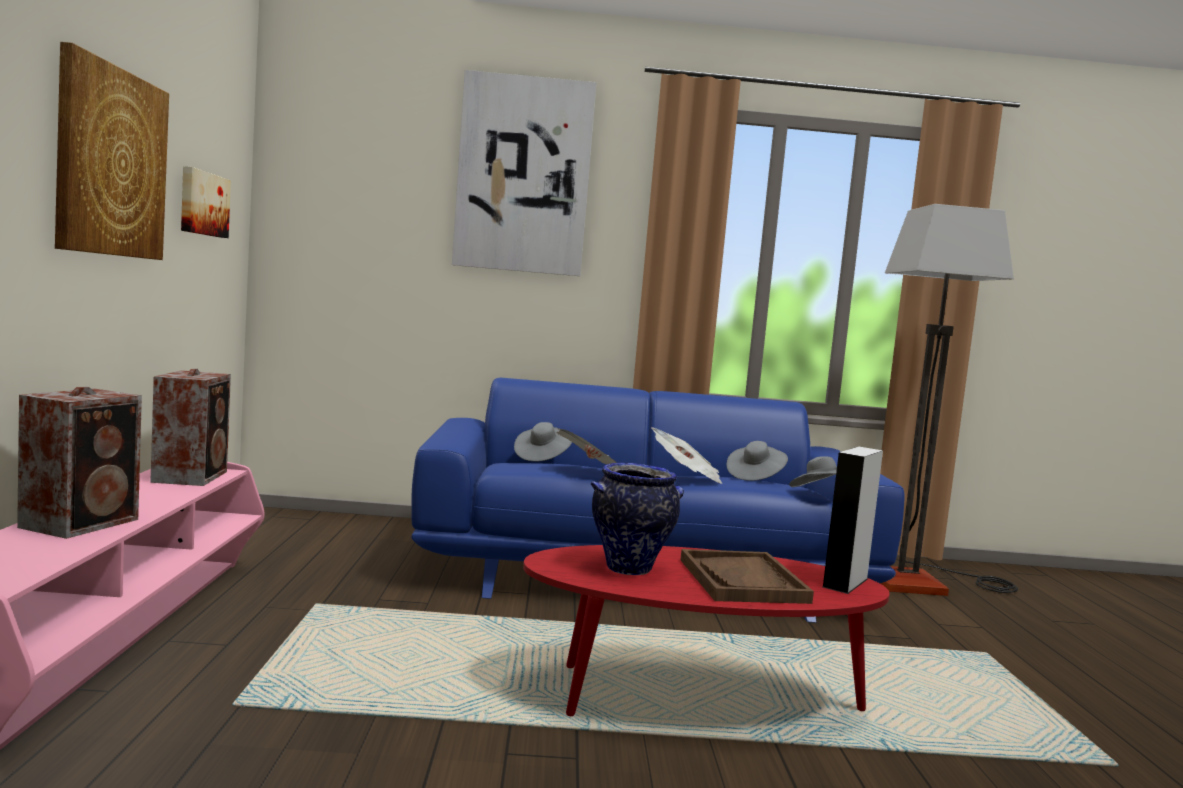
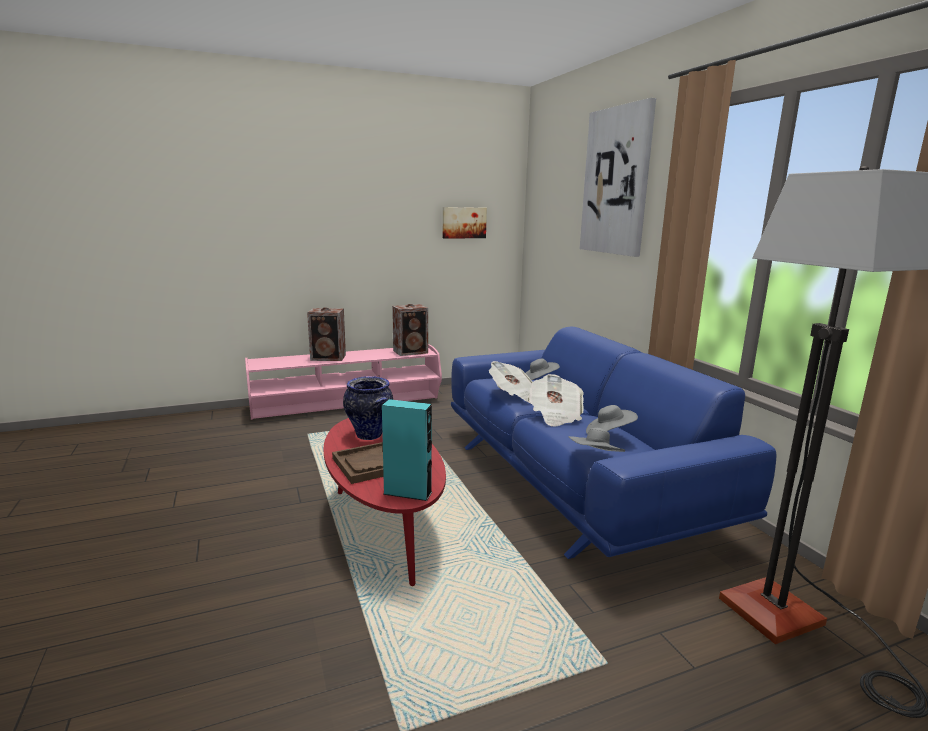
camera: 70 degrees right, 10 degrees up
(111, 163) = (380, 215): picture -> none
(845, 582) = (407, 493): grey speaker -> turquoise speaker

